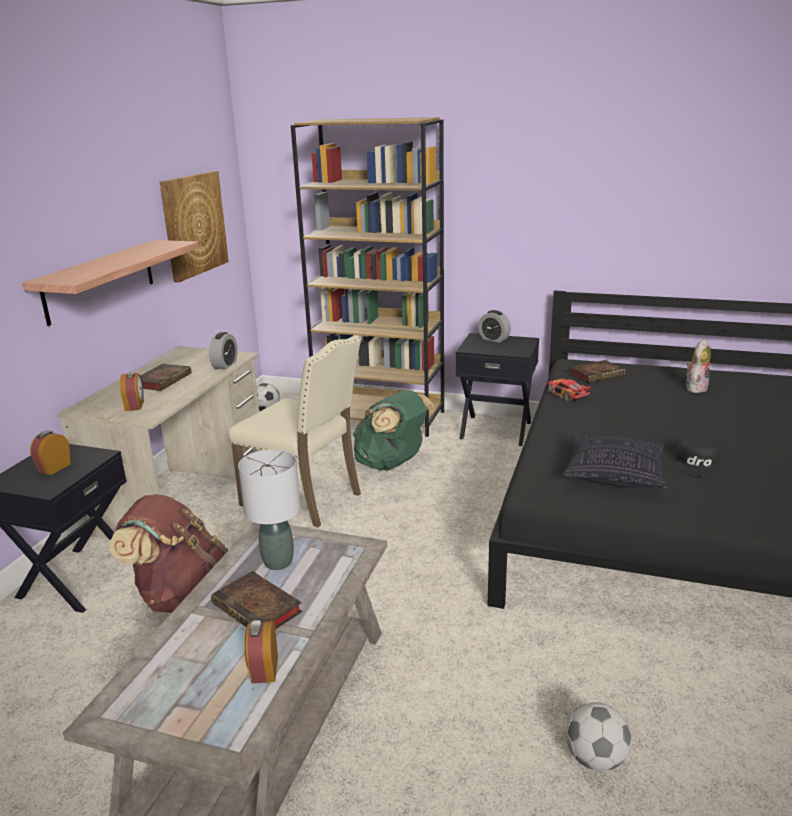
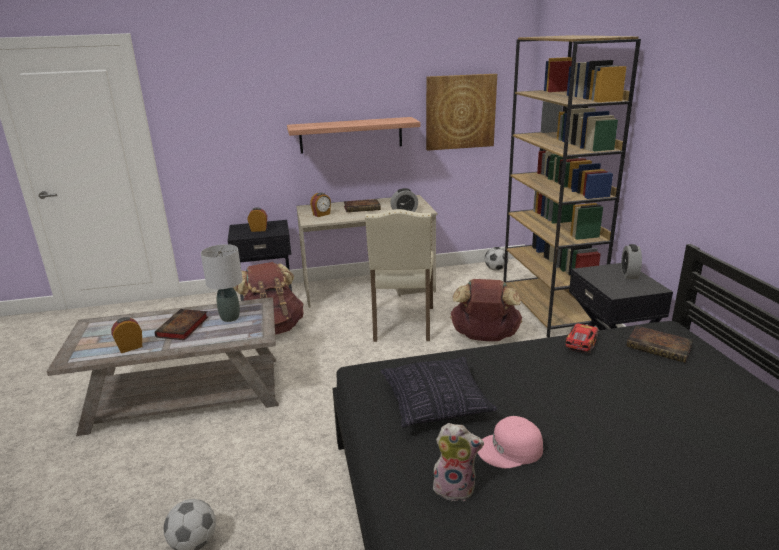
camera: 60 degrees right, 0 degrees up
(391, 464) = (484, 338): green backpack -> brown backpack
(695, 388) = (725, 416): plush toy -> plush toy (455, 488)
(698, 464) = (510, 450): black cap -> pink cap

